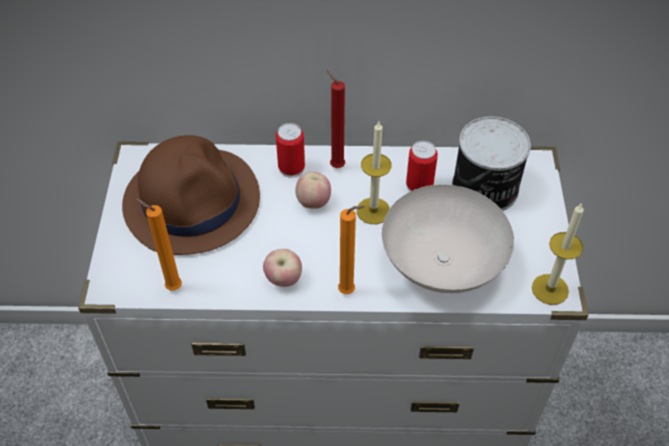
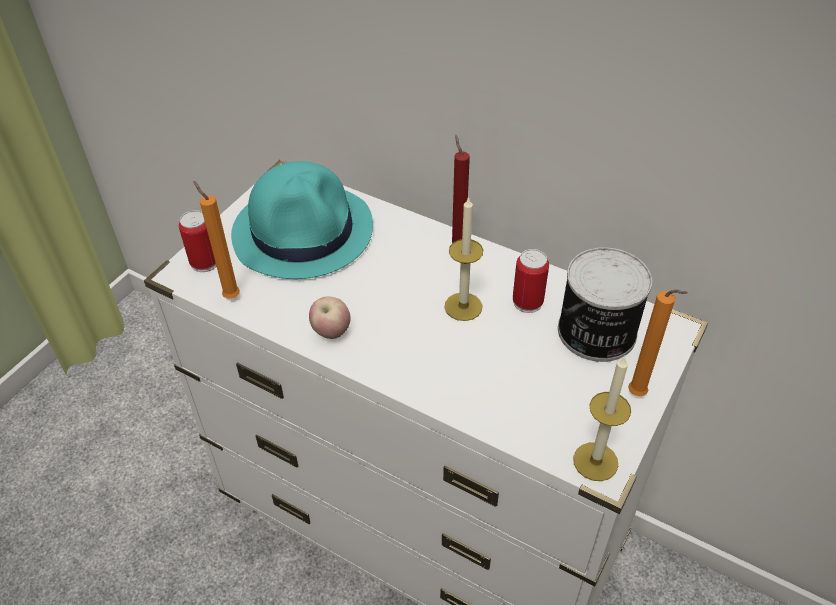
camera: 30 degrees right, 5 degrees down
(192, 200) = (304, 231): brown hat -> turquoise hat
(291, 168) = (413, 238): can -> can (204, 262)
(313, 202) = (411, 276): apple -> none
(349, 291) = (383, 370): orange candle -> orange candle (639, 395)
(444, 264) = (497, 386): white bowl -> none

